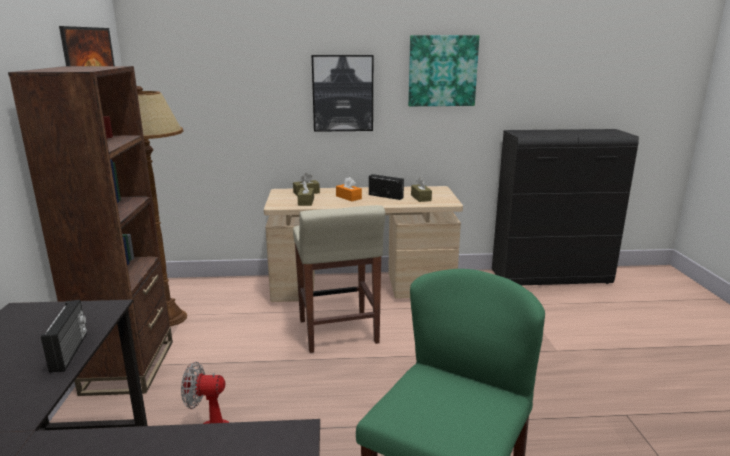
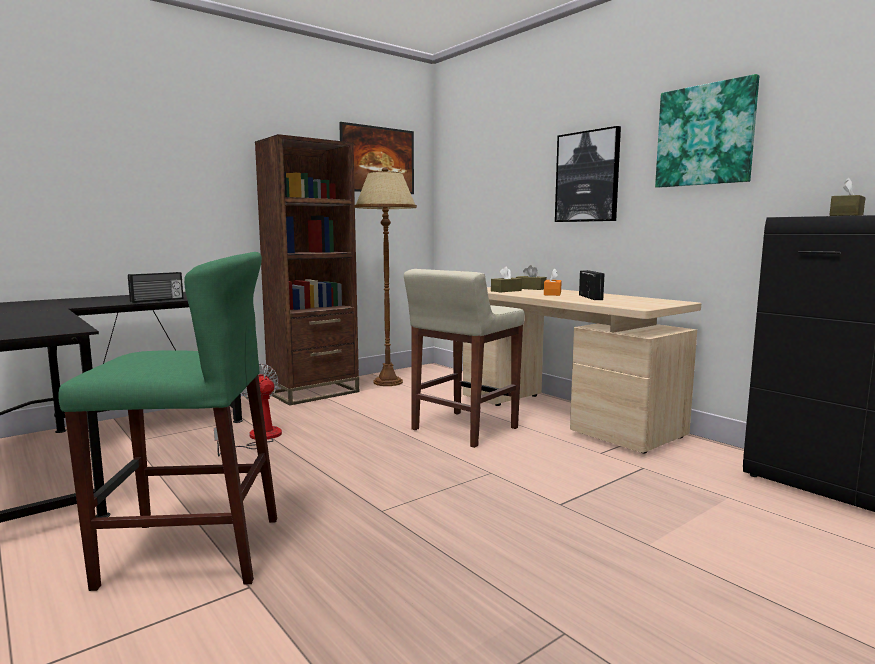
camera: 55 degrees right, 10 degrees down
(421, 198) = (623, 302): brown tissue box -> brown tissue box (846, 216)

